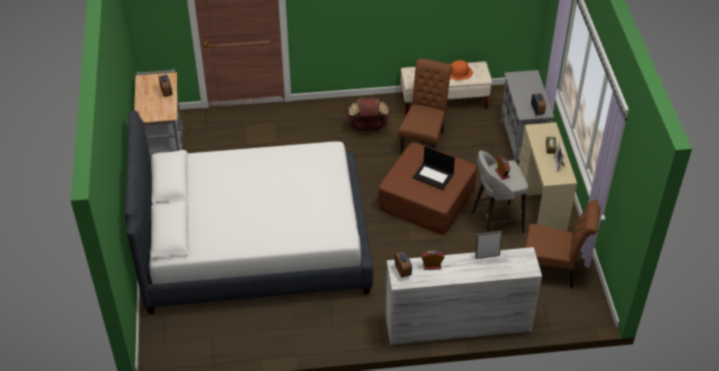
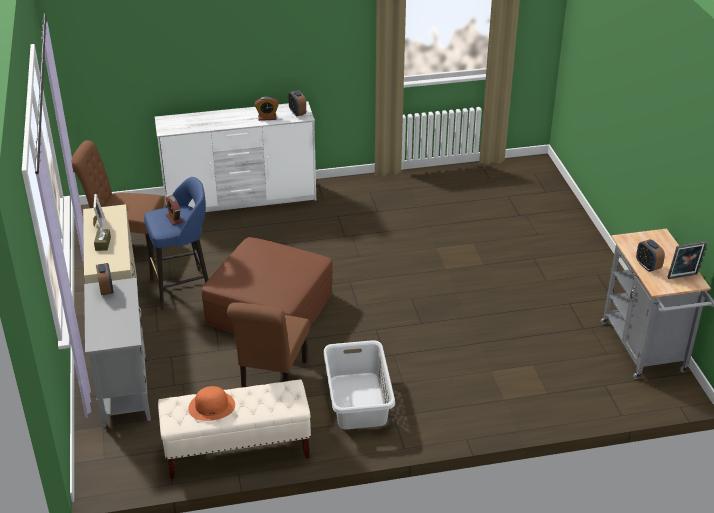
camera: 175 degrees right, 10 degrees down
(254, 244) = (476, 252): white bed -> none
(367, 127) = (358, 400): brown backpack -> grey laundry basket
(433, 176) = (260, 264): laptop -> none
(487, 255) = (208, 127): picture frame -> picture frame (683, 277)
(495, 222) = (183, 288): grey stool -> blue stool

